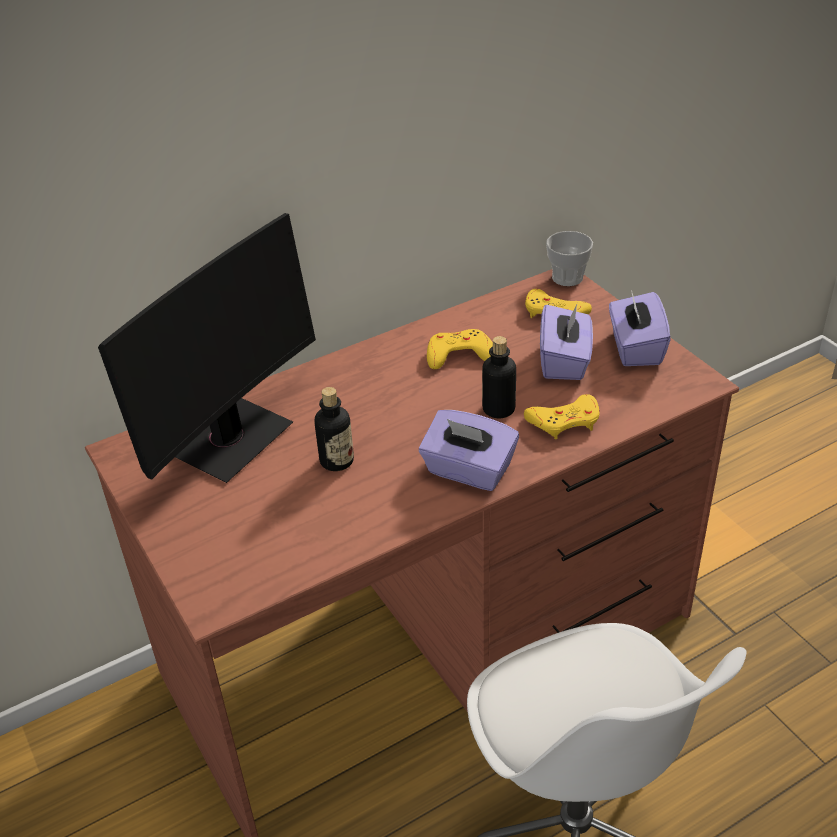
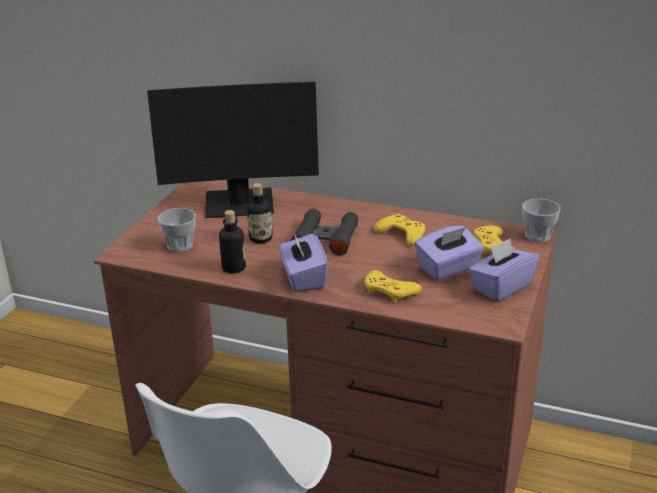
camera: 50 degrees right, 10 degrees down
(265, 538) = (180, 245): none -> cup
(401, 411) = (325, 238): none -> black binoculars
(498, 409) = (370, 266): bottle -> bottle (234, 268)

